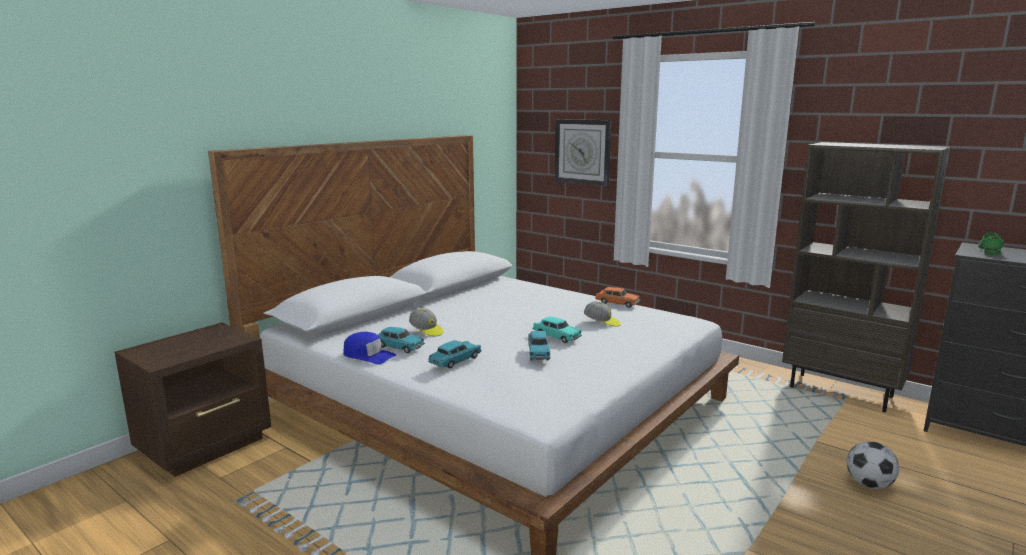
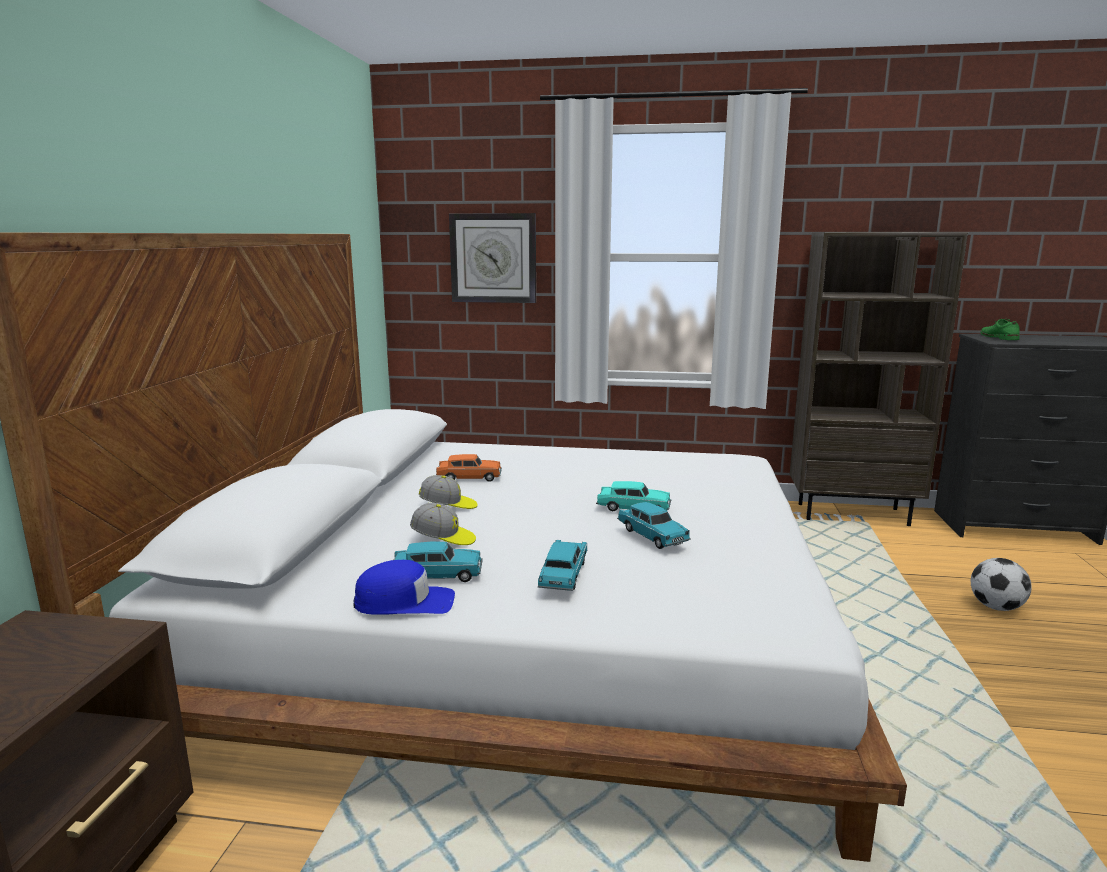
camera: 30 degrees left, 0 degrees up
(602, 322) = (654, 479): cap -> cap (448, 506)
(617, 303) = (631, 452): orange toy car -> orange toy car (469, 478)

